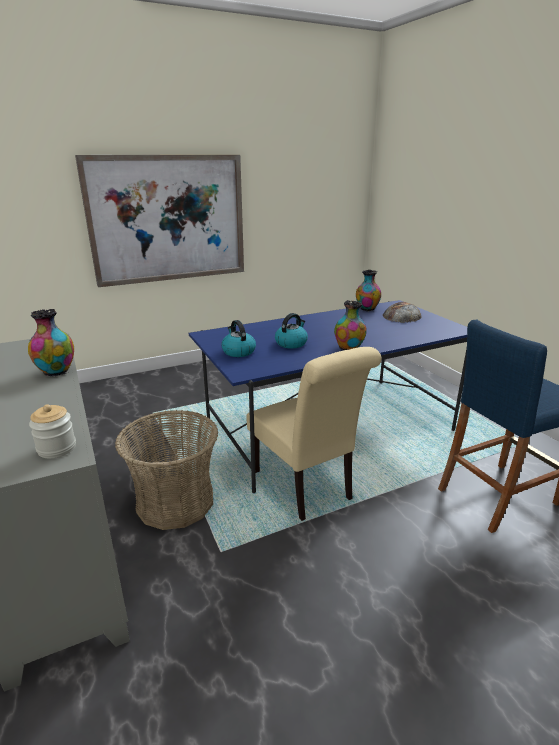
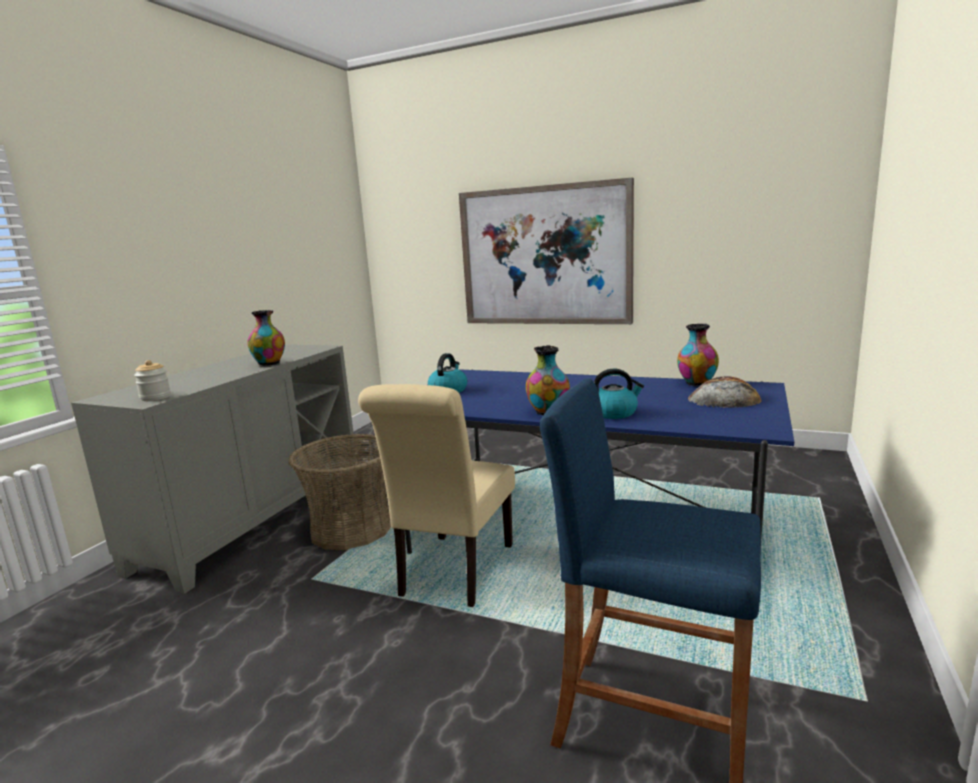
camera: 50 degrees right, 10 degrees down
(291, 343) = (509, 395): kettle -> kettle (614, 413)

